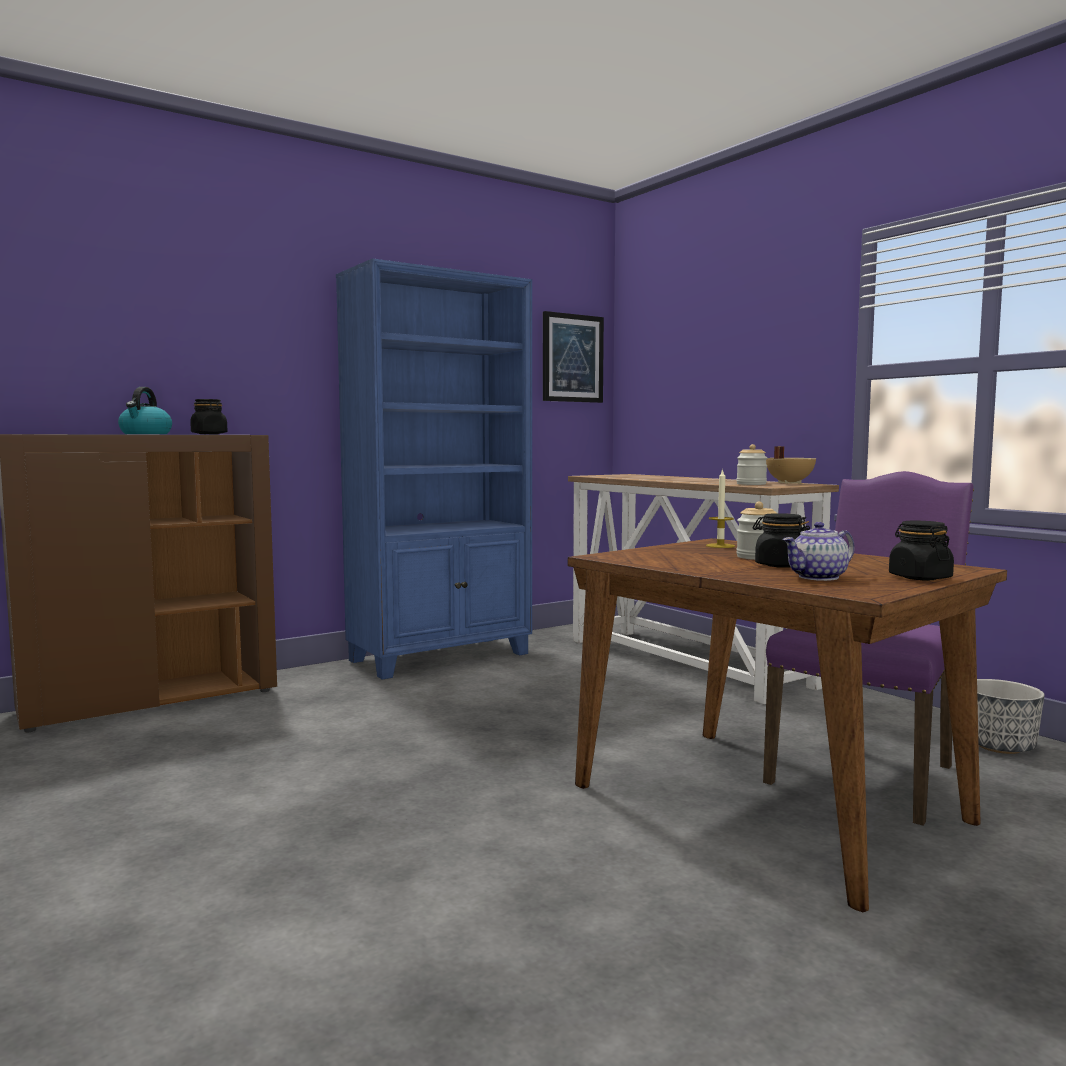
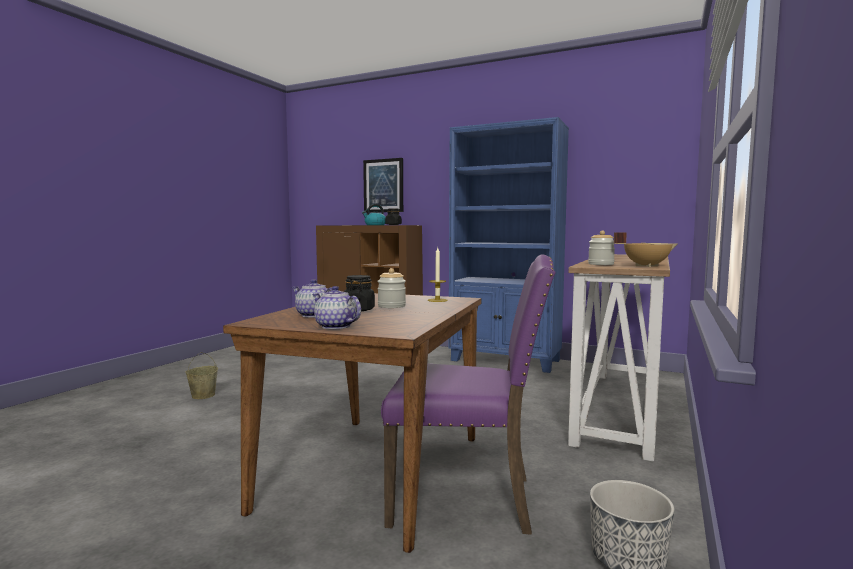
camera: 60 degrees right, 0 degrees up
(203, 906) = (203, 395): none -> beige bucket
(572, 358) = (649, 164): picture -> picture (383, 185)
(919, 577) = (335, 326): black jar -> teapot

